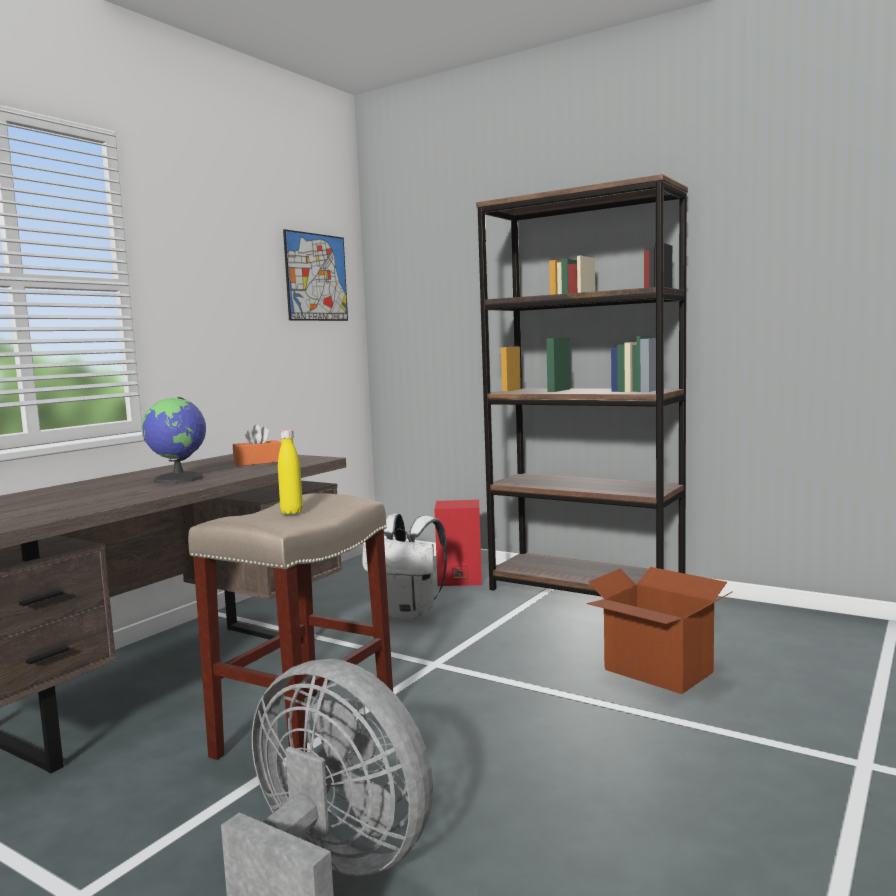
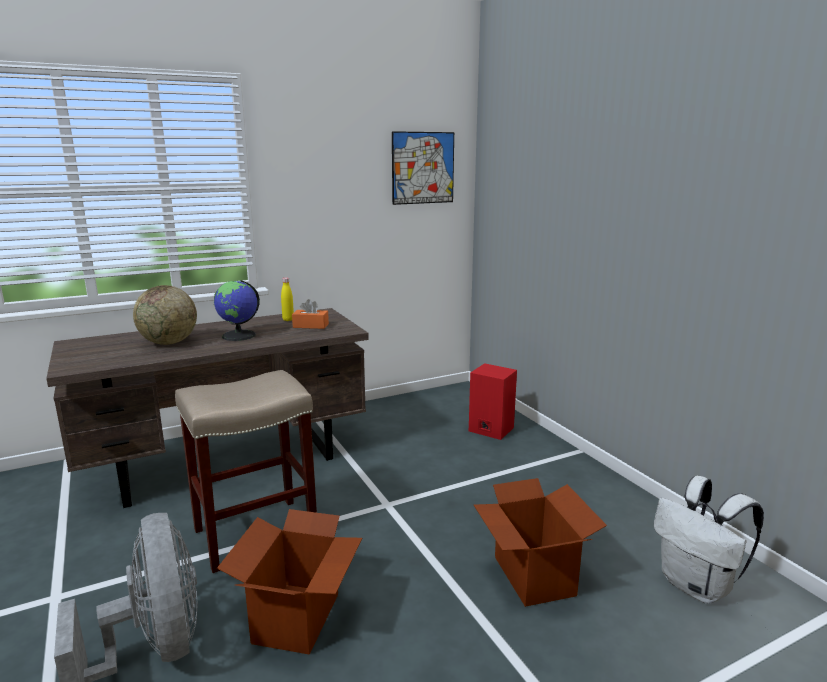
camera: 30 degrees right, 10 degrees up
(85, 495) = (169, 343): none -> globe
(291, 512) = (236, 392): yellow bottle -> yellow bottle (288, 319)
(408, 613) = (421, 451): white backpack -> white backpack (697, 586)
(473, 783) = (298, 618): none -> cardboard box
(585, 592) = (572, 472): brown bookcase -> none

